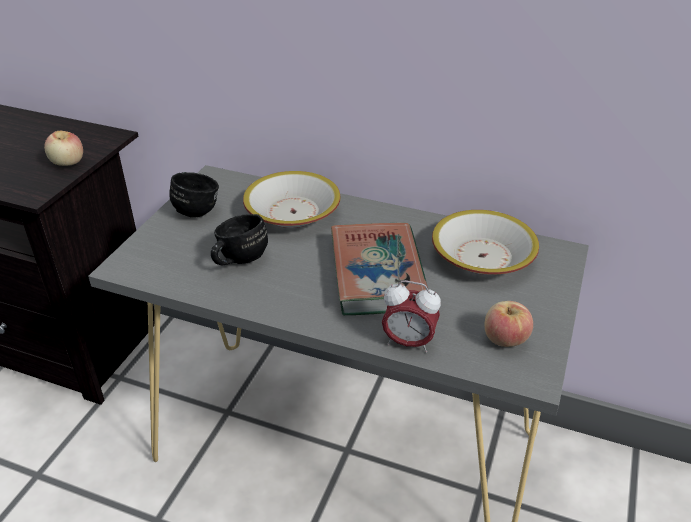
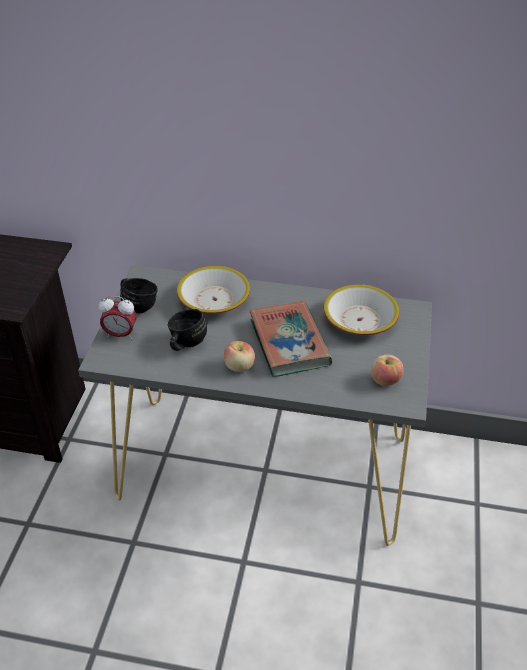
camera: 10 degrees left, 5 degrees up
(68, 163) = (27, 278): apple -> apple (239, 366)
(408, 342) = (322, 391): alarm clock -> alarm clock (120, 334)

